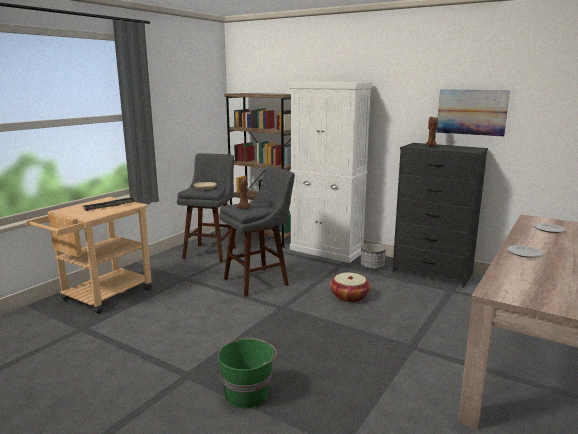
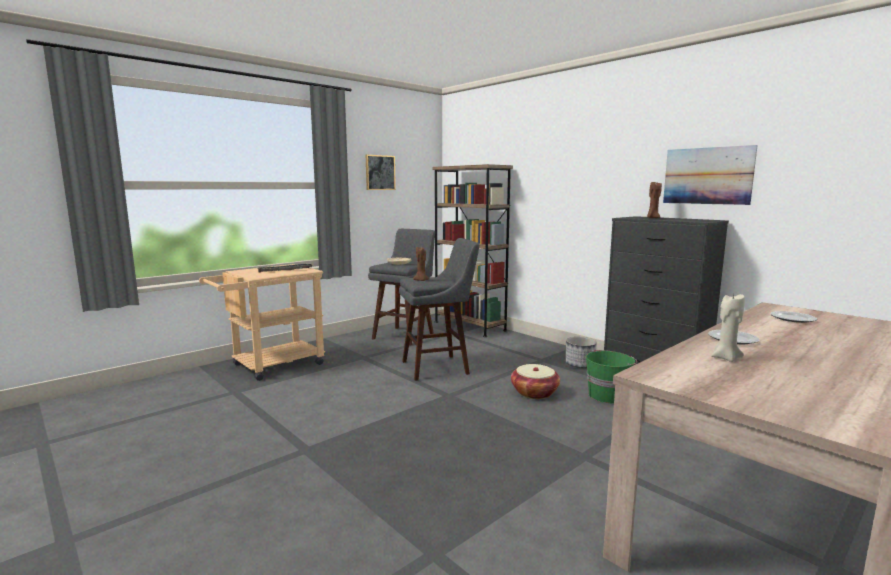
camera: 15 degrees right, 5 degrees down
(175, 100) = (380, 172): none -> picture
(247, 393) = (357, 478): green bucket -> green bucket (608, 395)
(326, 251) = (533, 344): white cabinet -> none
(530, 271) = (725, 358): none -> beige candle

